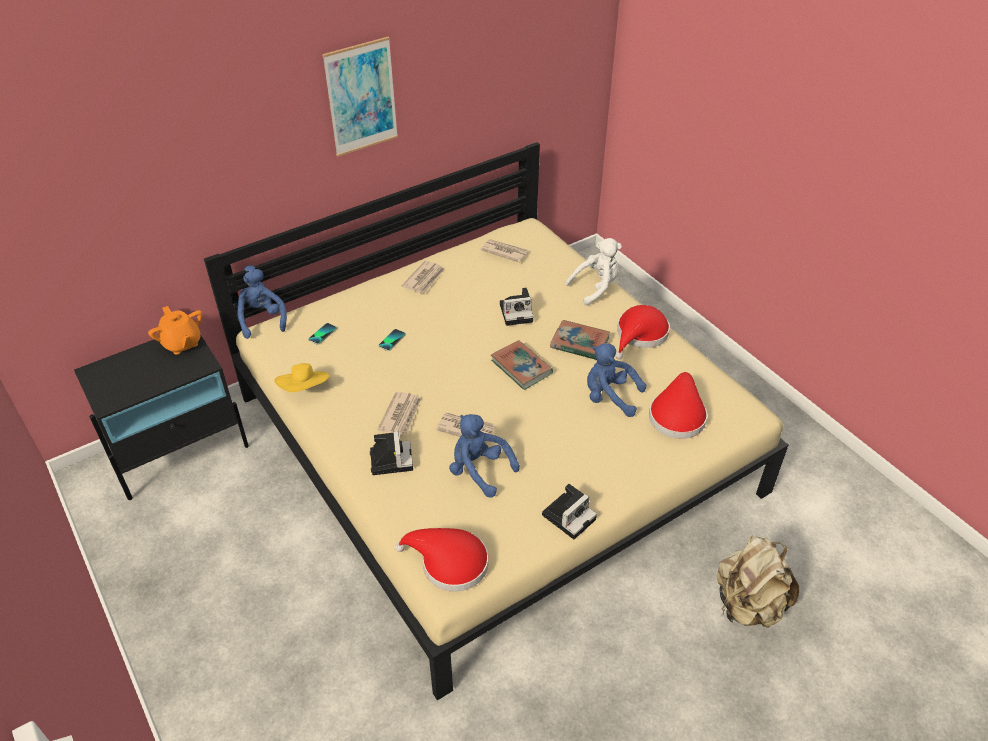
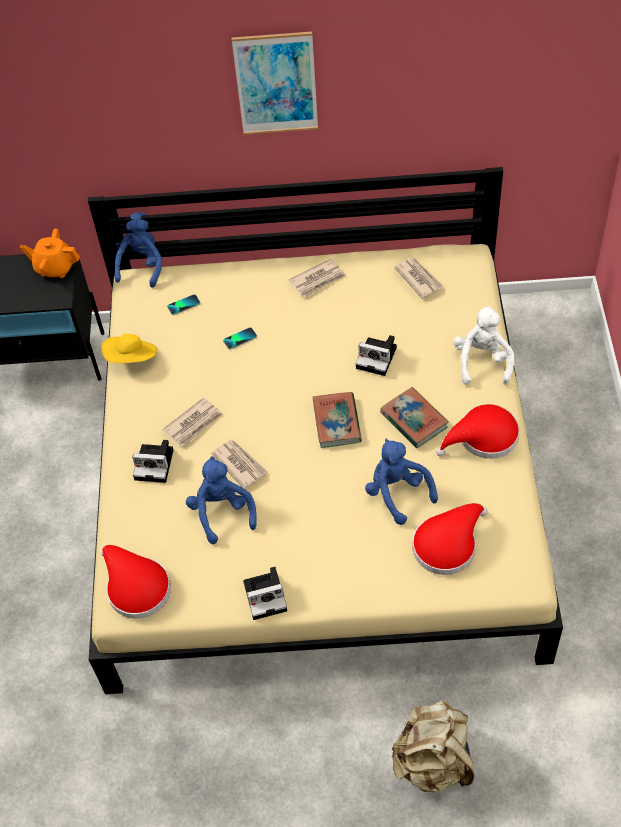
camera: 35 degrees right, 10 degrees up
(182, 343) = (55, 267): orange teapot -> orange teapot turned 105 degrees clockwise
(390, 459) = (156, 464): camera -> camera turned 75 degrees clockwise
(596, 287) = (482, 361): white plush toy -> white plush toy turned 90 degrees counterclockwise

